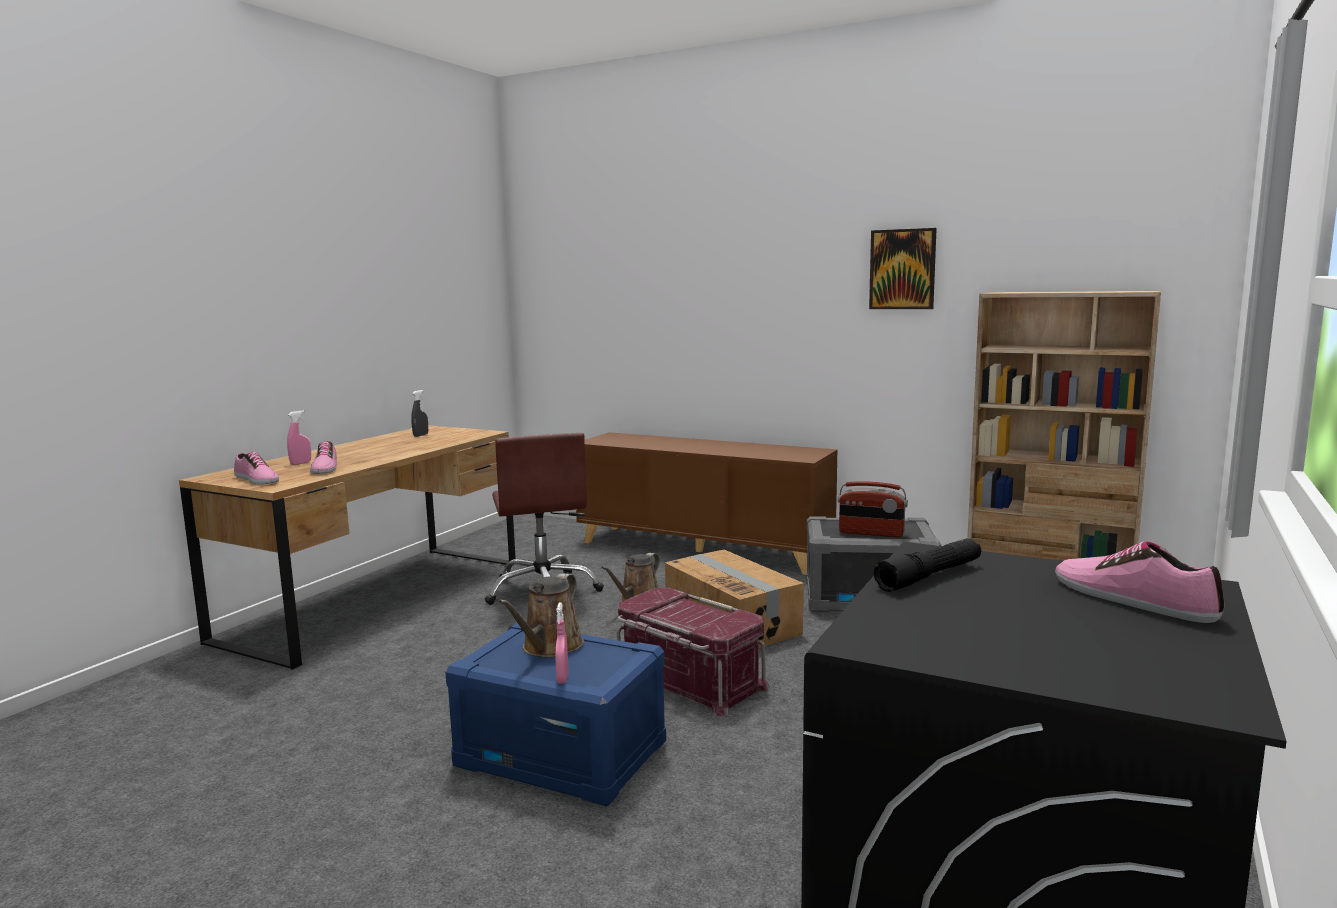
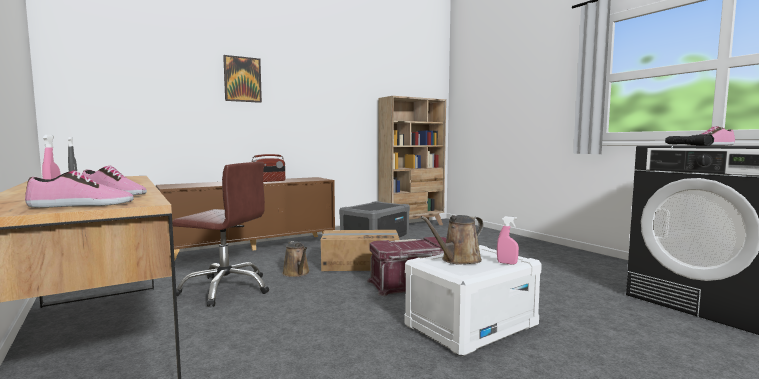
camera: 60 degrees left, 5 degrees down
(549, 647) = (458, 260): brown watering can -> brown watering can turned 90 degrees clockwise
(562, 754) = (471, 325): blue storage box -> white storage box
(871, 533) = (381, 207): radio -> radio (269, 181)
(902, 269) = (342, 84): picture -> picture (242, 79)

